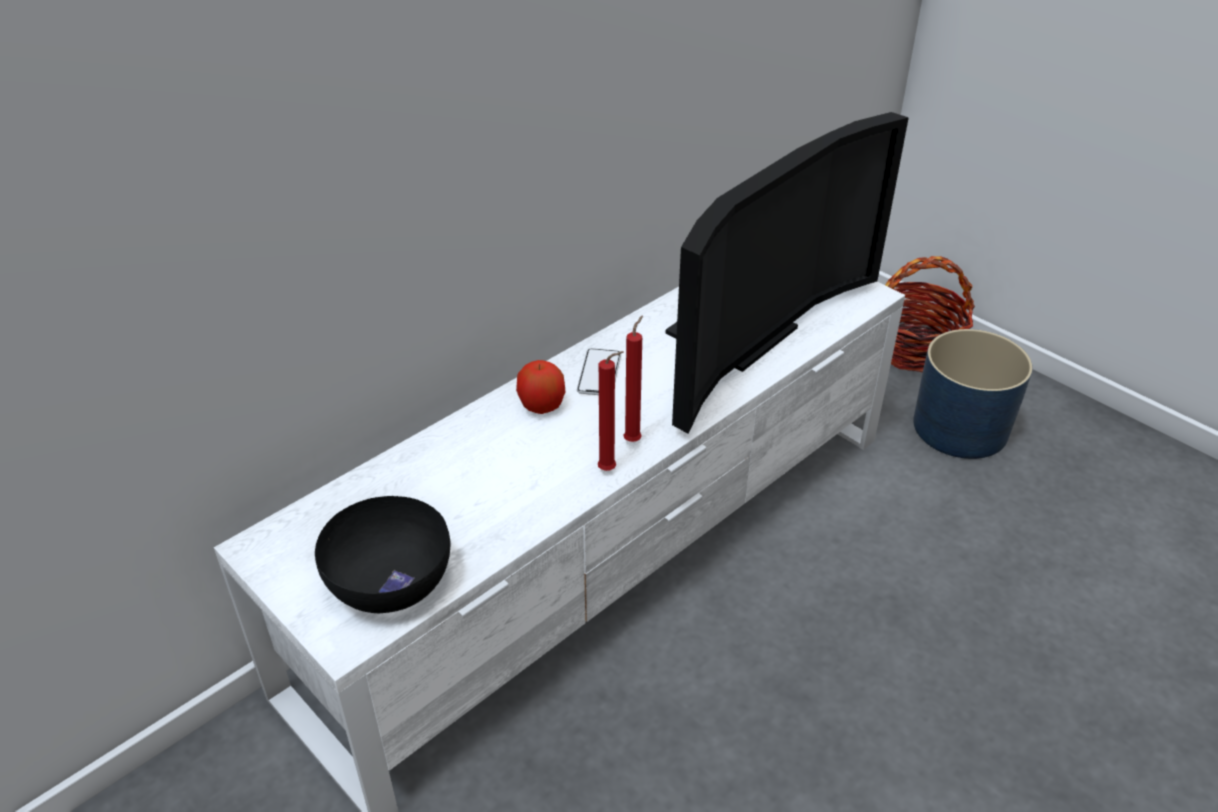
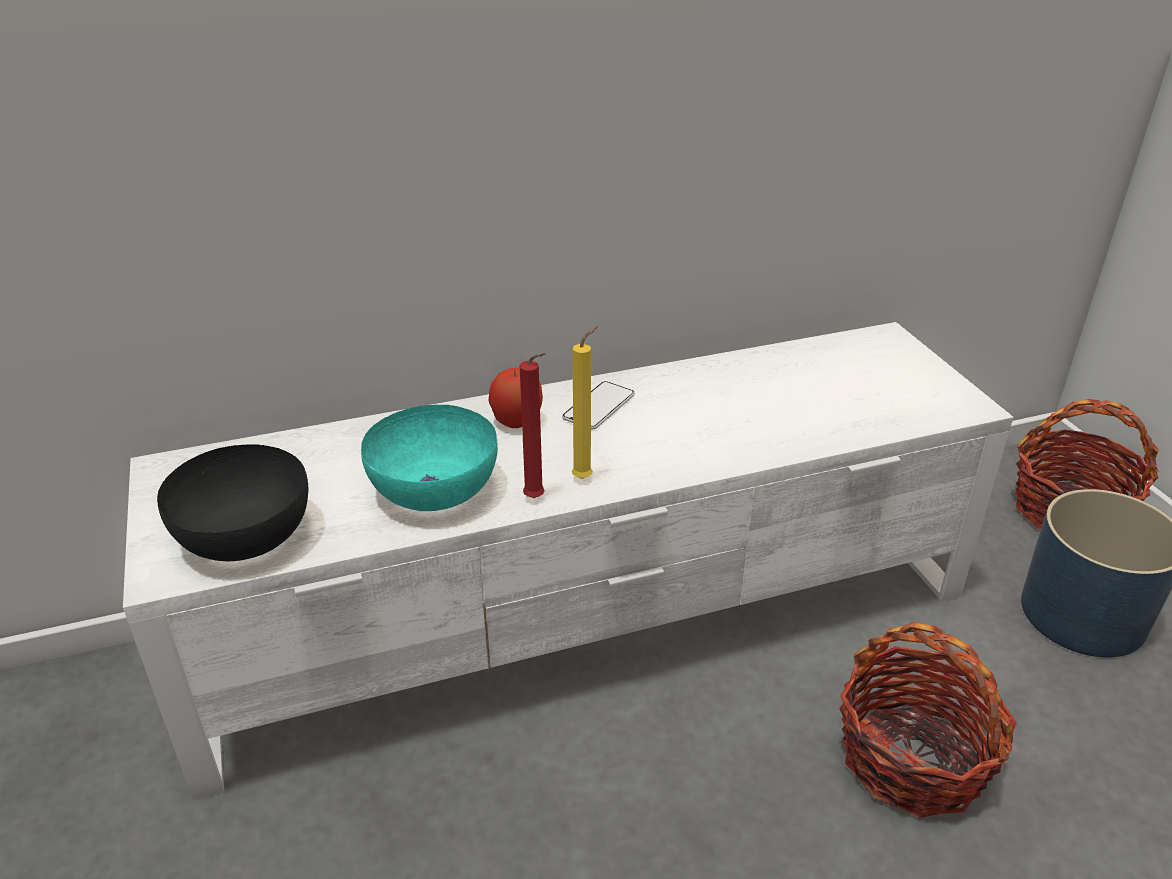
camera: 25 degrees right, 5 degrees down
(520, 489) = (434, 490): none -> turquoise bowl
(634, 440) = (585, 477): red candle -> yellow candle
(746, 339) = (783, 414): television -> none
(905, 577) = (913, 758): none -> basket

